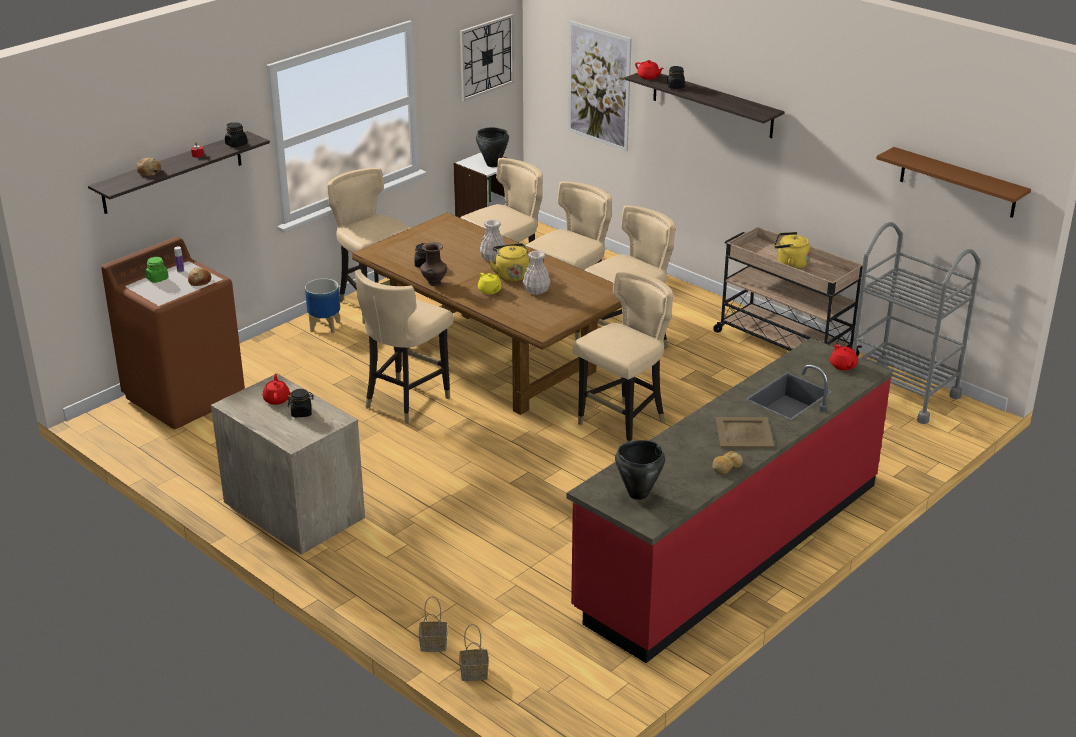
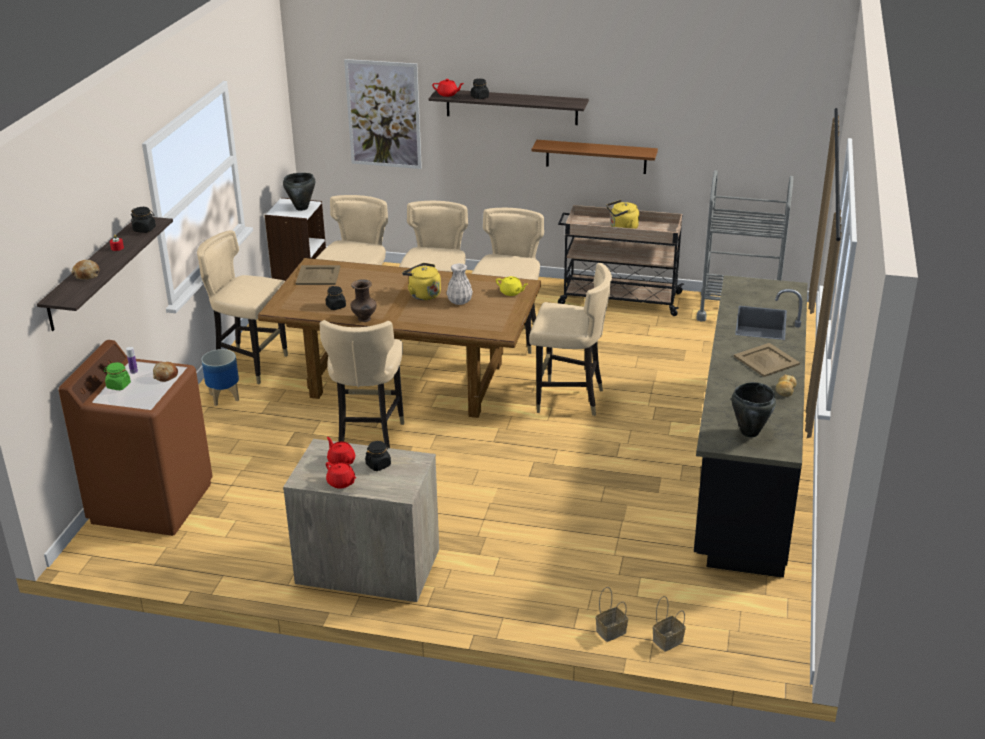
camera: 30 degrees left, 0 degrees up
(440, 232) = (318, 275): none -> beige tray
(486, 57) = (271, 108): wall clock -> none
(490, 291) = (420, 312): yellow teapot -> yellow teapot (511, 292)
(492, 258) = (391, 285): white vase -> none
(622, 425) = (568, 399): beige chair -> beige chair turned 90 degrees clockwise
(730, 546) = (745, 464): red counter -> black counter
(843, 366) = (771, 289): red teapot -> red teapot (341, 483)
(957, 183) = (763, 125): brown shelf -> brown shelf (596, 156)

